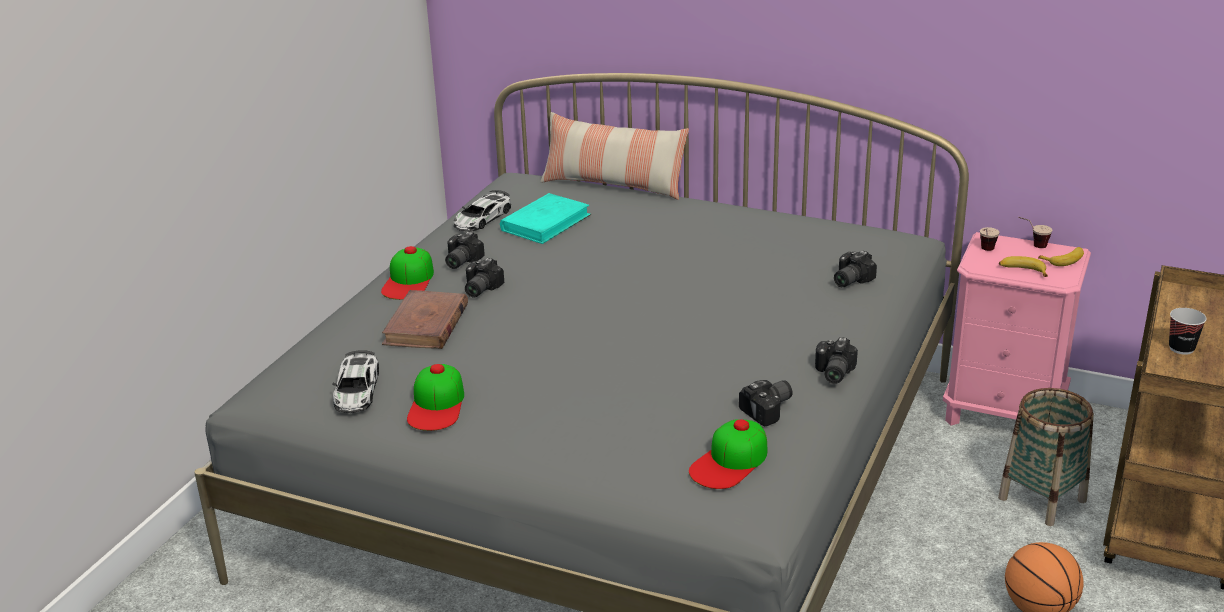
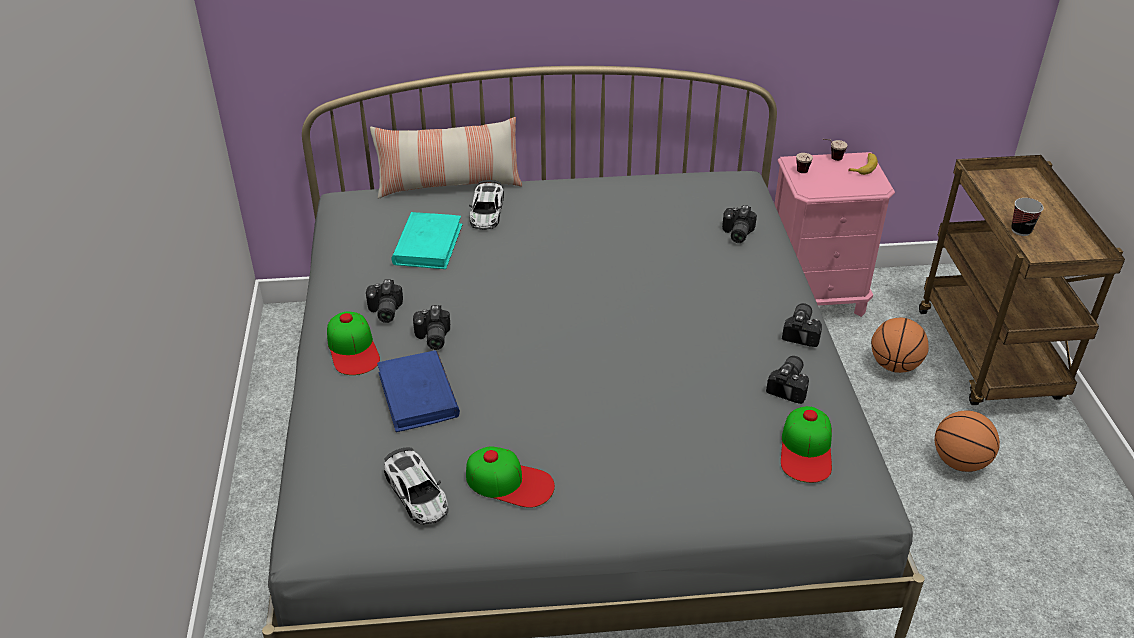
camera: 30 degrees left, 10 degrees up
(426, 325) = (418, 395): brown book -> blue book
(437, 405) = (509, 482): cap -> cap turned 45 degrees counterclockwise
(482, 218) = (361, 255): toy car -> toy car (486, 211)
(832, 373) = (803, 331): camera -> camera turned 150 degrees counterclockwise
(1022, 270) = (844, 186): banana -> none
(1042, 499) = (894, 365): basket -> basketball

